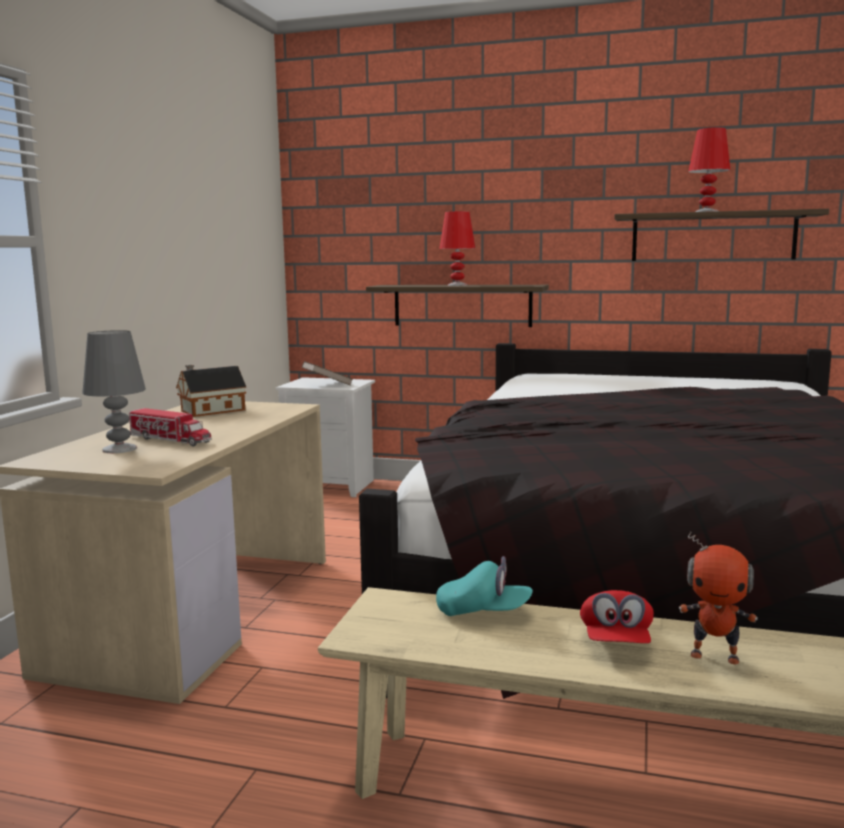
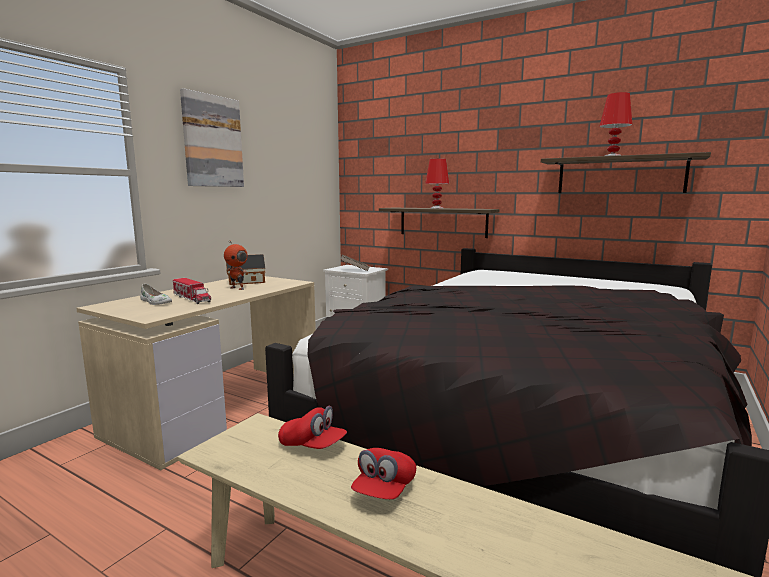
camera: 15 degrees right, 0 degrees up
(119, 449) = (155, 302): grey table lamp -> white shoe
(133, 187) = (212, 141): none -> picture
(483, 612) = (312, 445): turquoise cap -> red cap
(715, 656) = (453, 519): toy robot -> toy robot (238, 288)

